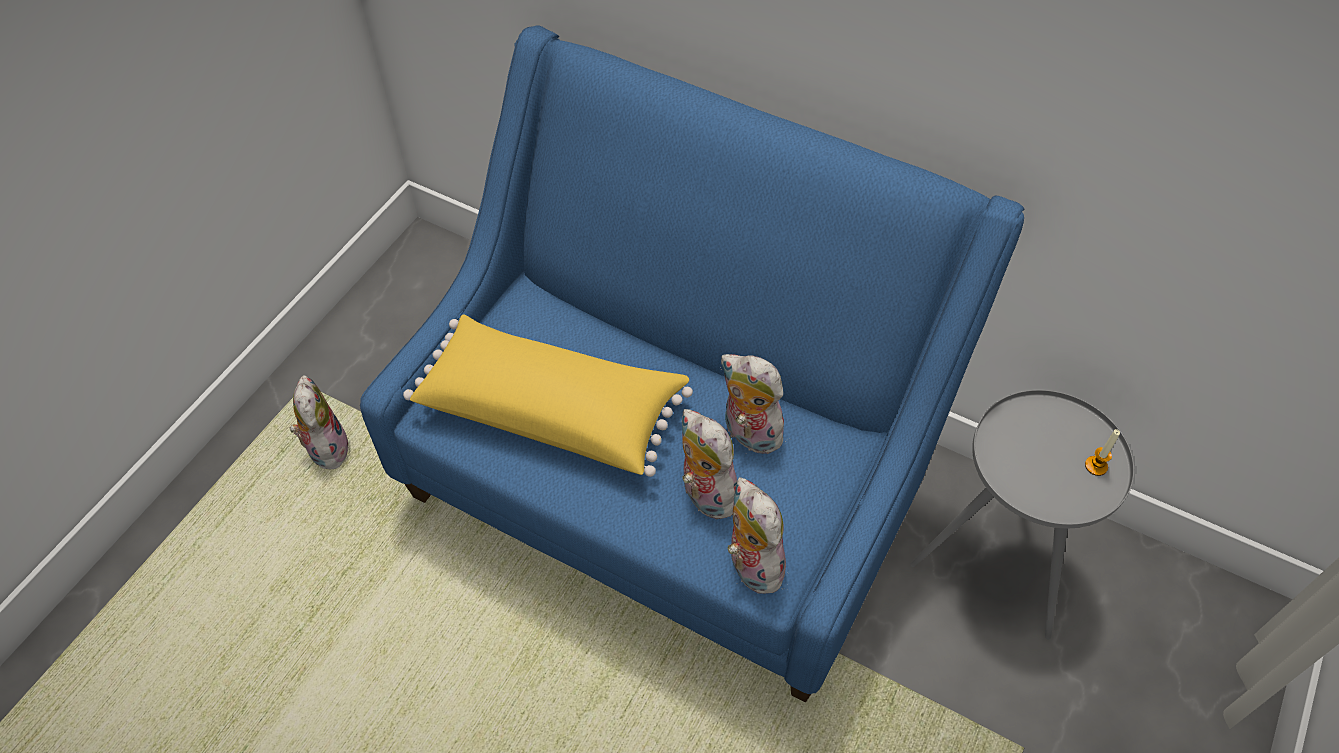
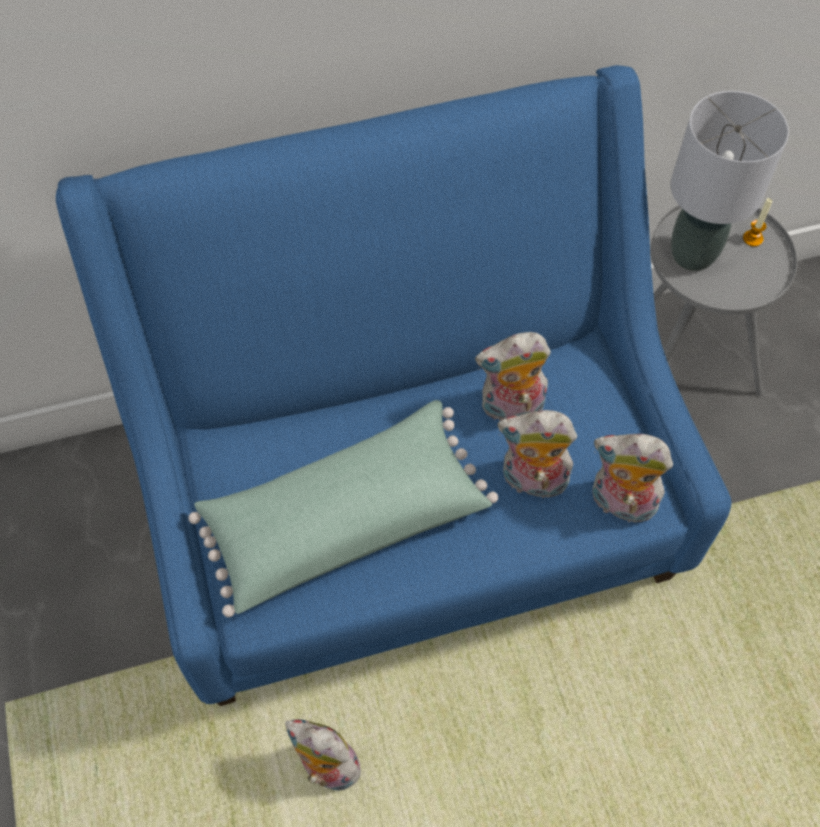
camera: 45 degrees left, 5 degrees up
(326, 448) = (91, 738): plush toy -> plush toy (326, 768)
(552, 409) = (344, 518): yellow pillow -> green pillow
(1023, 436) = (691, 254): none -> grey table lamp

